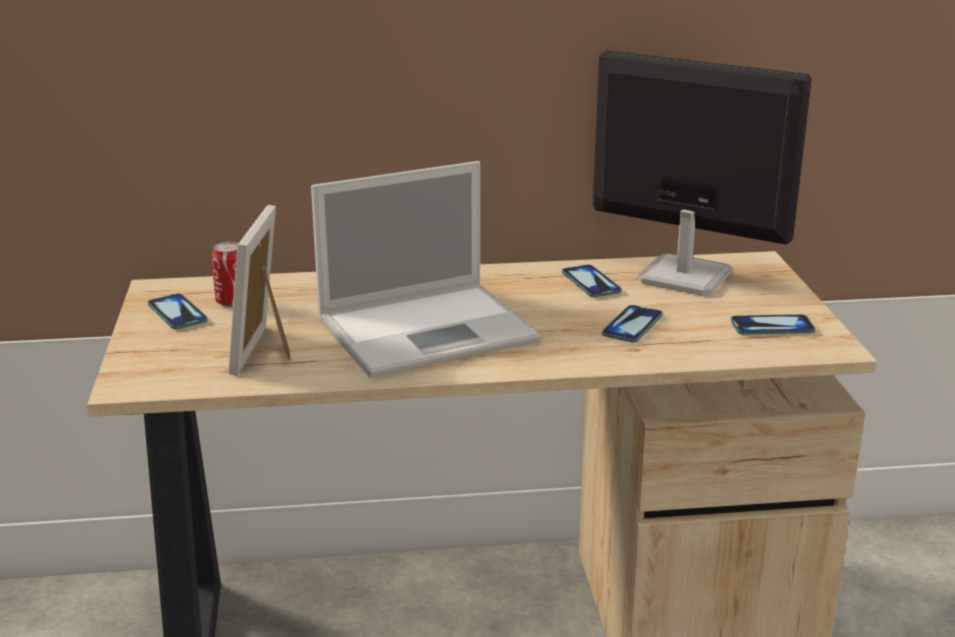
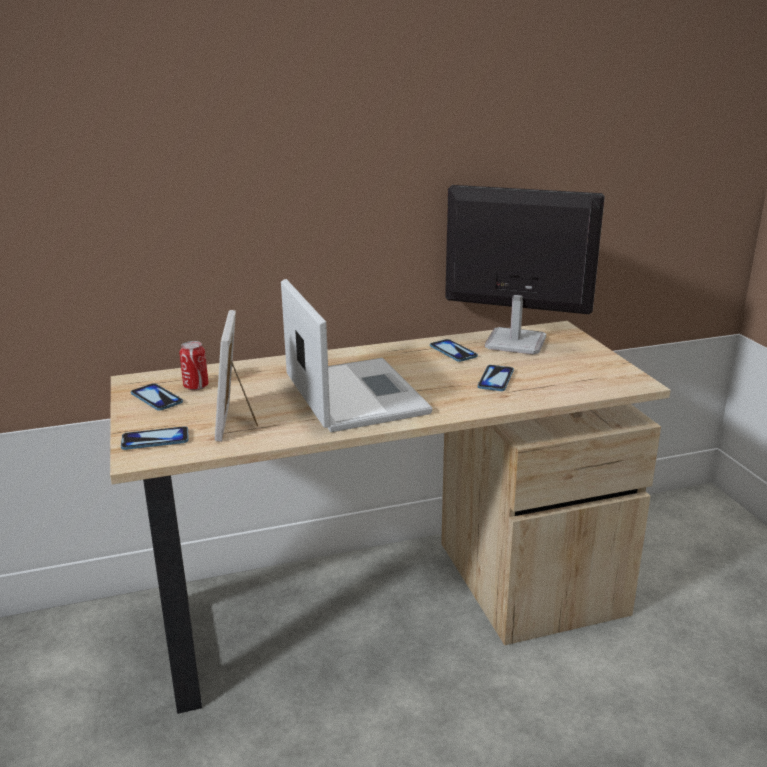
camera: 10 degrees left, 0 degrees up
(431, 329) = (354, 394): laptop -> laptop turned 75 degrees counterclockwise
(772, 327) = (590, 372): phone -> phone (155, 440)

